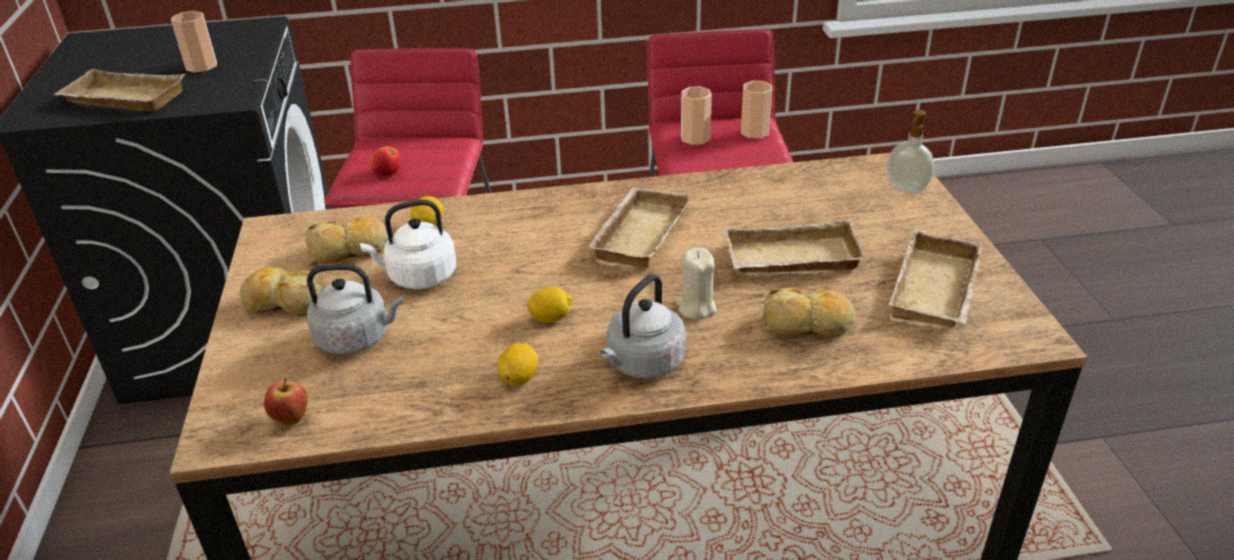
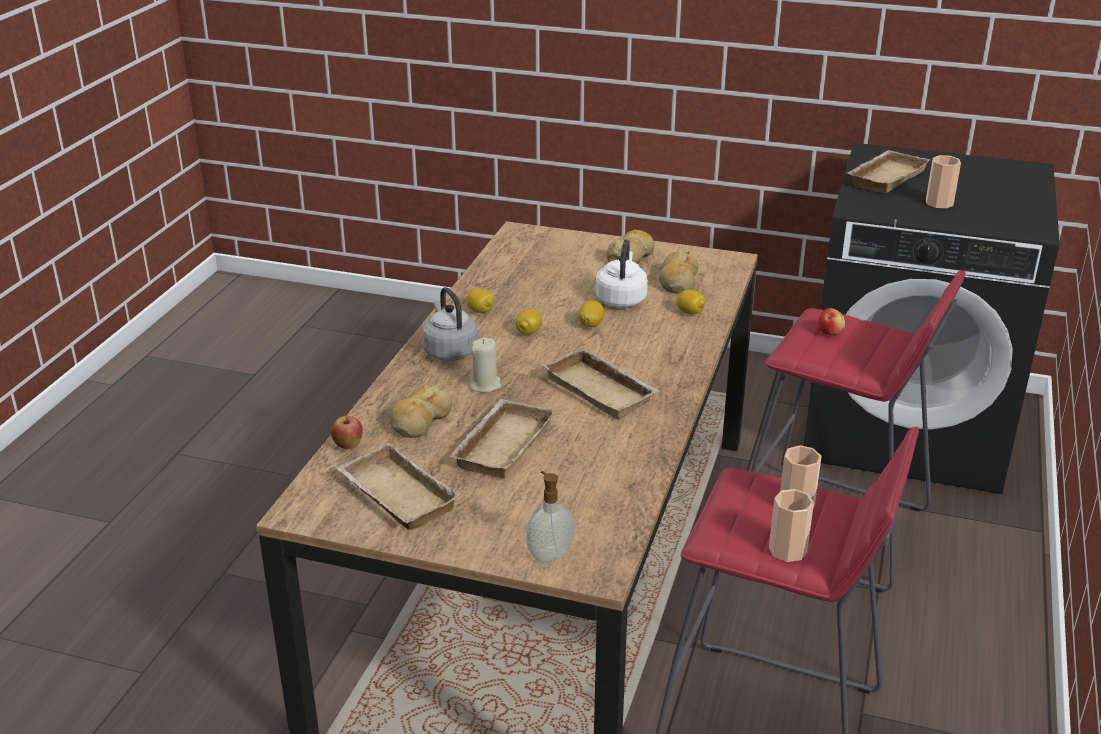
camera: 115 degrees right, 5 degrees down
(291, 419) = (514, 249): apple -> apple (348, 446)
(357, 338) = (571, 272): grey kettle -> none
(500, 280) = (591, 324): none -> lemon

